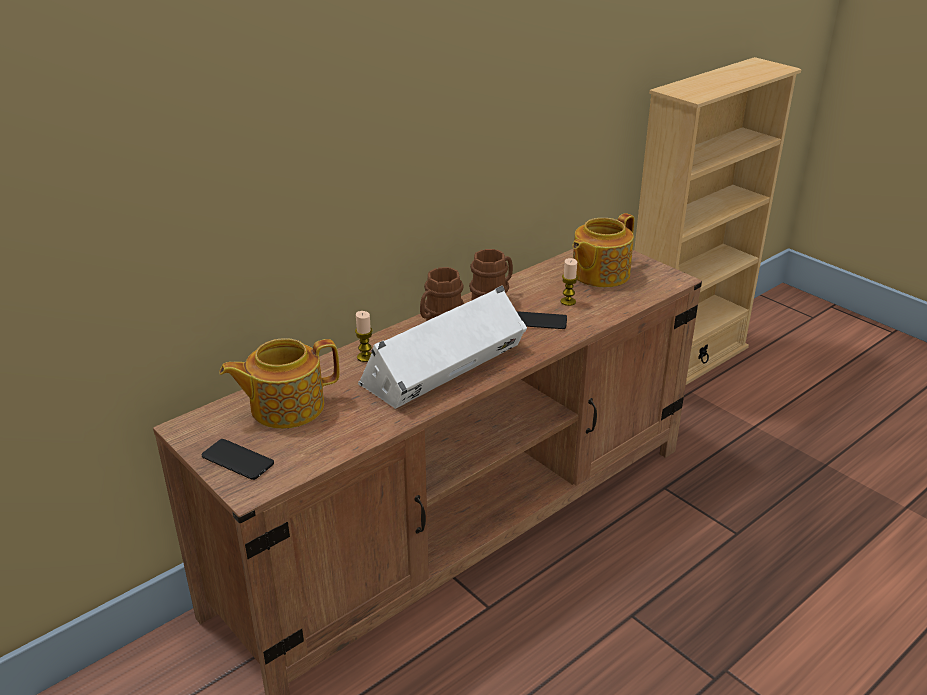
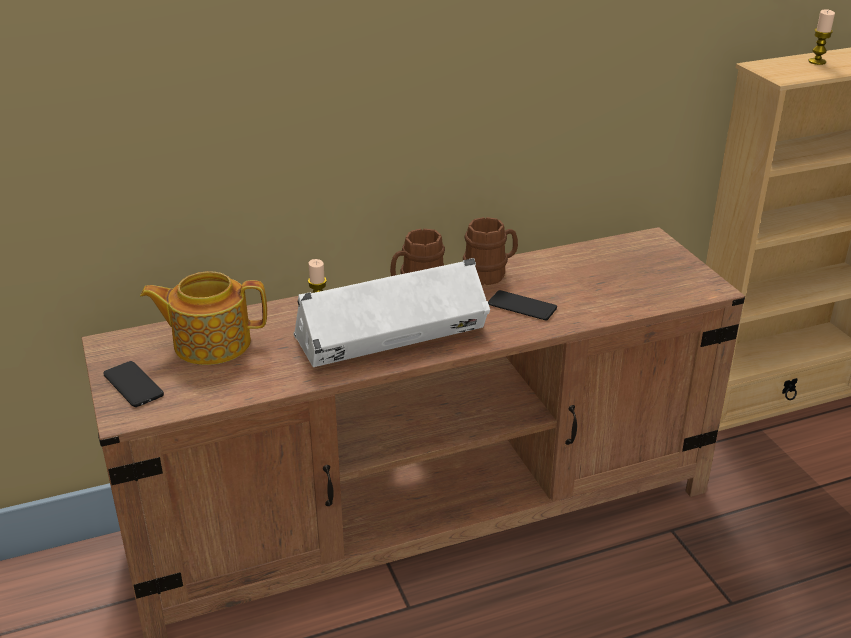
camera: 20 degrees right, 0 degrees up
(568, 301) = (570, 291): candle -> candle (817, 62)
(599, 274) = (626, 267): teapot -> none

